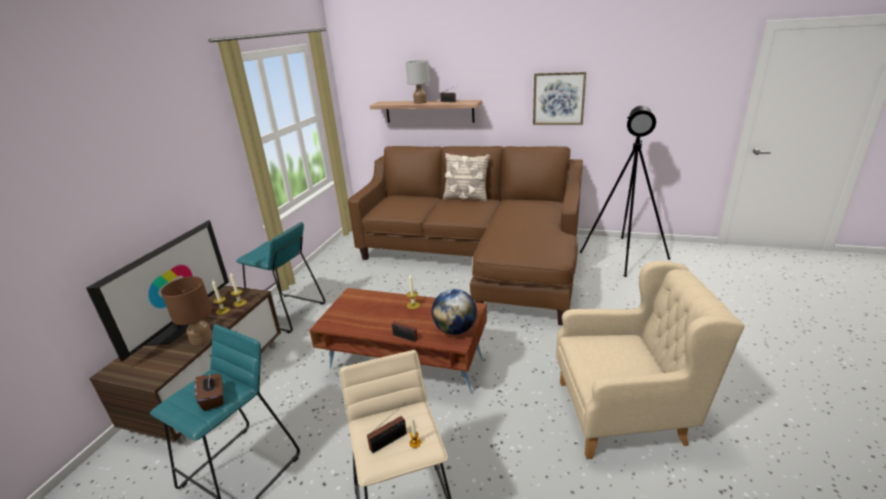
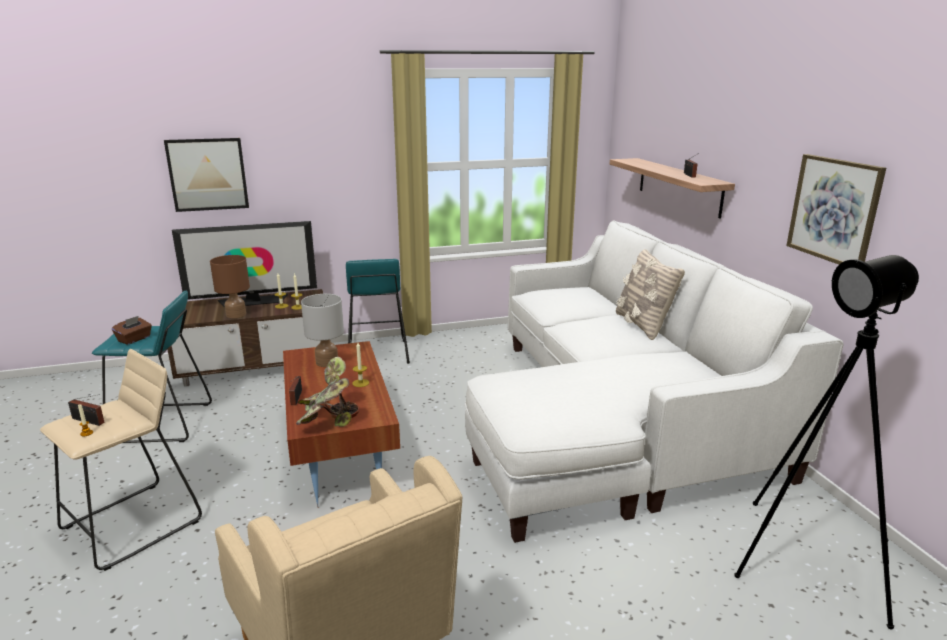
camera: 55 degrees right, 5 degrees down
(80, 210) = (208, 174): none -> picture
(420, 102) = (660, 168): grey table lamp -> grey table lamp (326, 362)
(455, 330) = (327, 420): globe -> potted plant
(479, 257) = (614, 418): brown sofa -> white sofa

